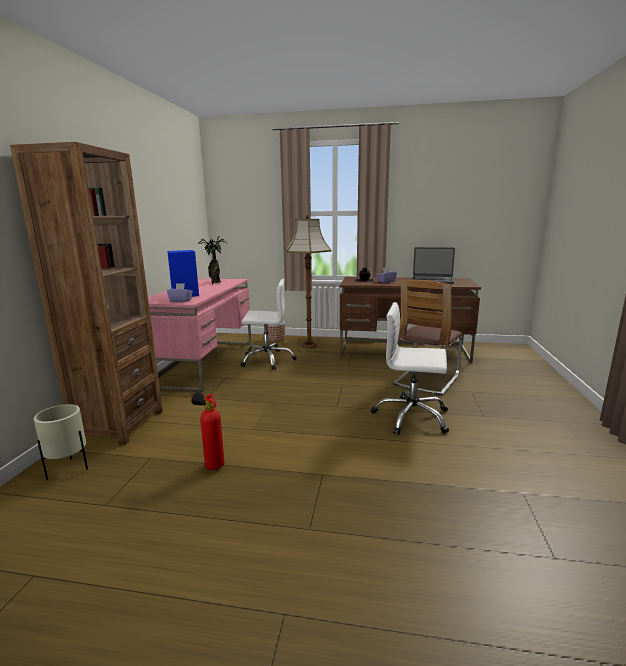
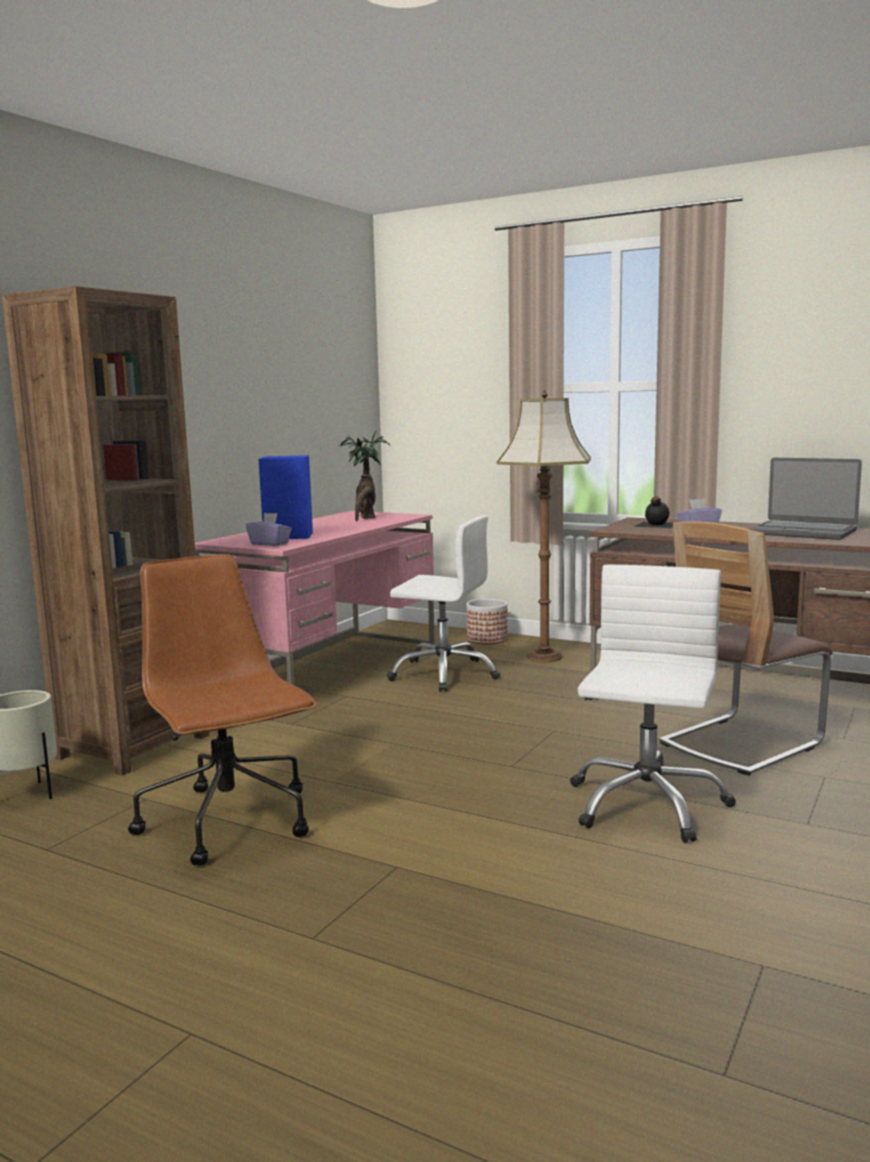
camera: 20 degrees right, 5 degrees down
(212, 465) = (229, 823): fire extinguisher -> brown office chair
(411, 417) = (646, 804): white office chair -> white office chair turned 75 degrees clockwise

